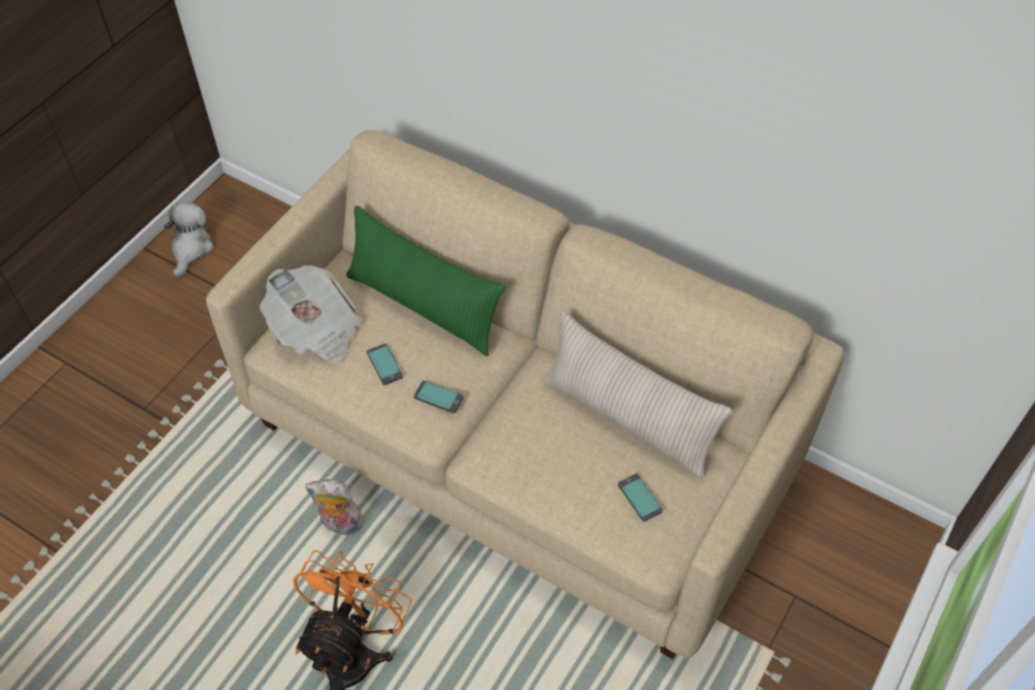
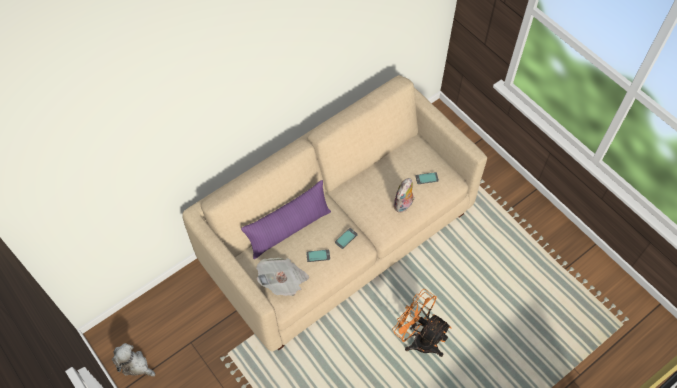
camera: 70 degrees left, 5 degrees up
(339, 524) = (351, 328): plush toy -> plush toy (403, 205)
(423, 306) = (289, 230): green pillow -> purple pillow
(628, 419) = (386, 169): beige pillow -> none

